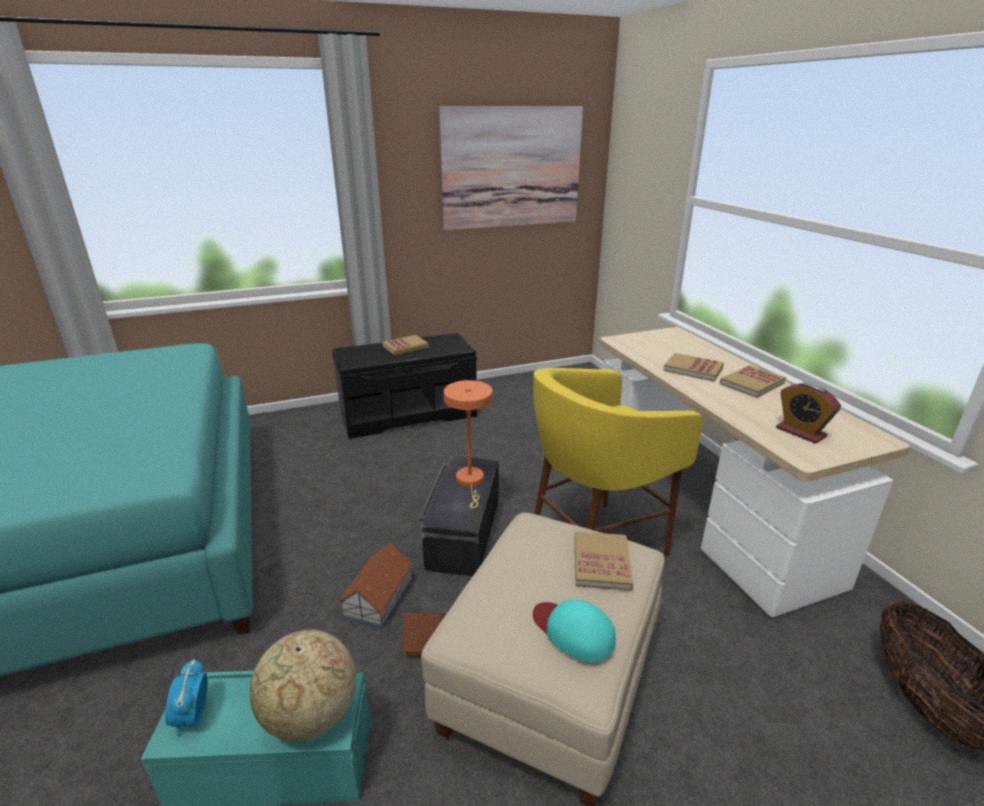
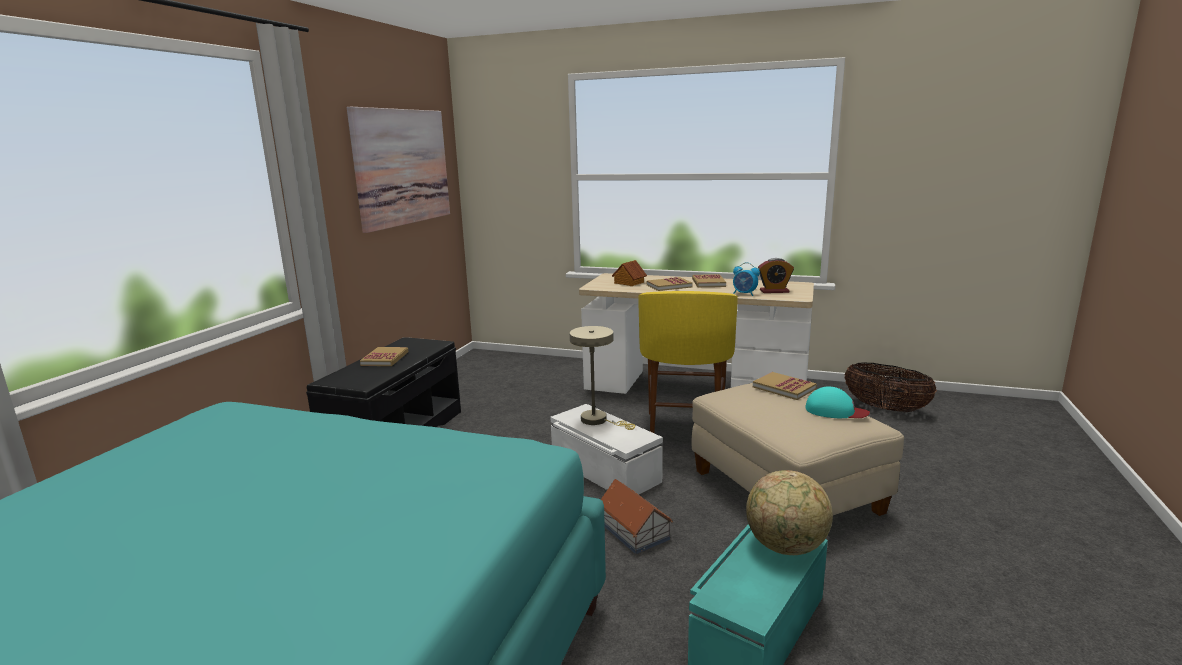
camera: 50 degrees left, 10 degrees down
(193, 717) = (741, 601): alarm clock -> alarm clock (744, 294)
(424, 640) = (701, 525): toy house -> toy house (628, 283)
(462, 532) = (604, 470): black storage box -> white storage box
(470, 482) = (598, 420): orange table lamp -> beige table lamp
(573, 631) = (835, 411): turquoise cap -> turquoise cap turned 150 degrees counterclockwise

